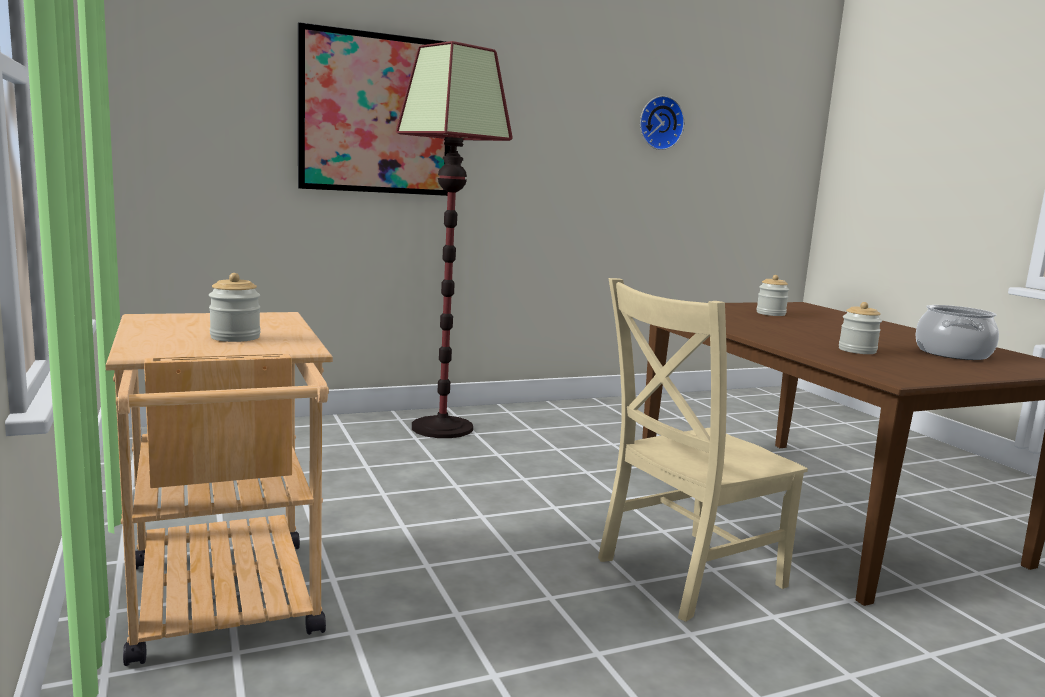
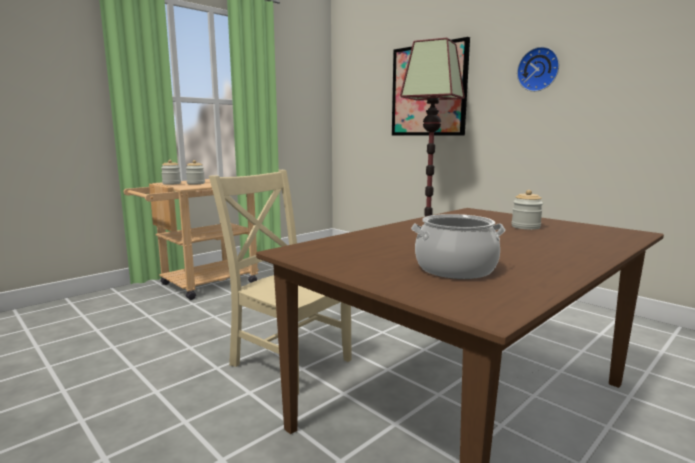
camera: 70 degrees right, 0 degrees up
(659, 123) = (655, 56): wall clock -> wall clock (539, 69)
(857, 350) = (391, 244): jar -> jar (171, 183)

